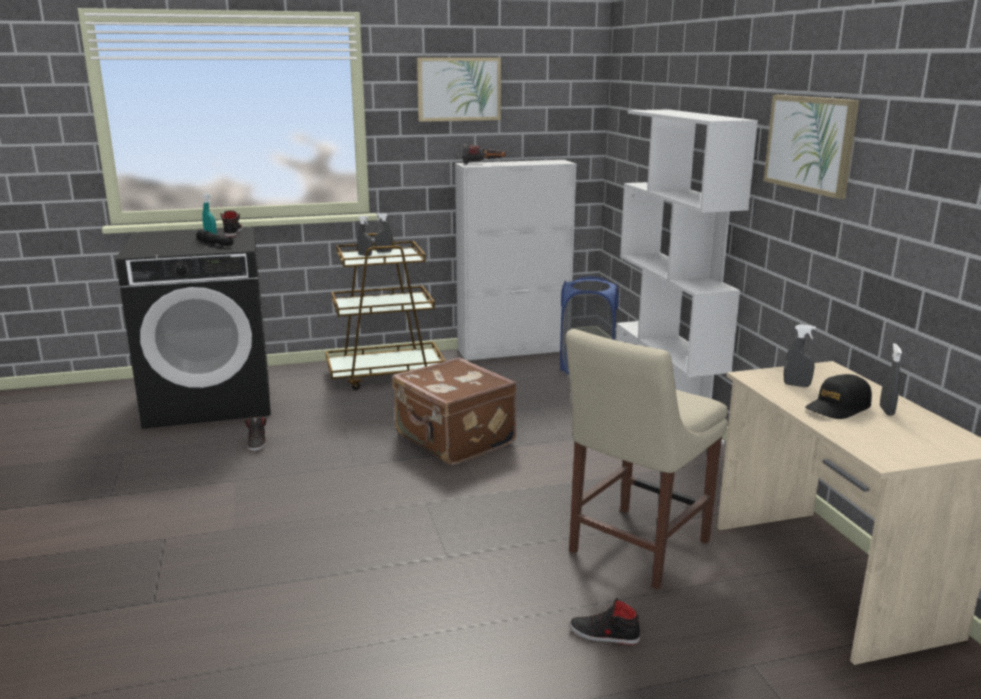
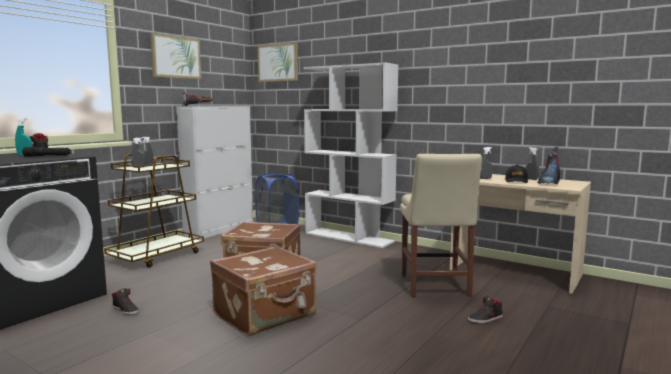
camera: 40 degrees left, 10 degrees down
(360, 504) = (266, 315): none -> brown suitcase
(810, 144) = (438, 71): picture -> picture (278, 62)
(895, 430) = (549, 182): none -> boot

